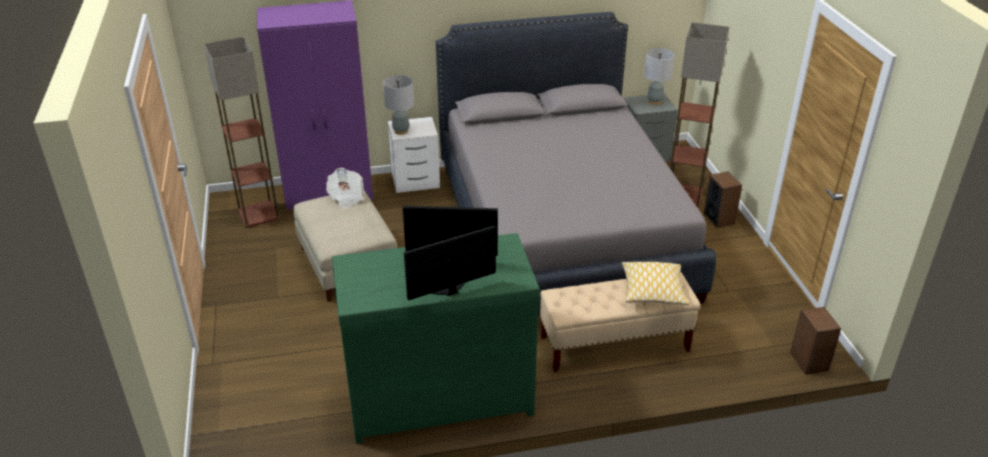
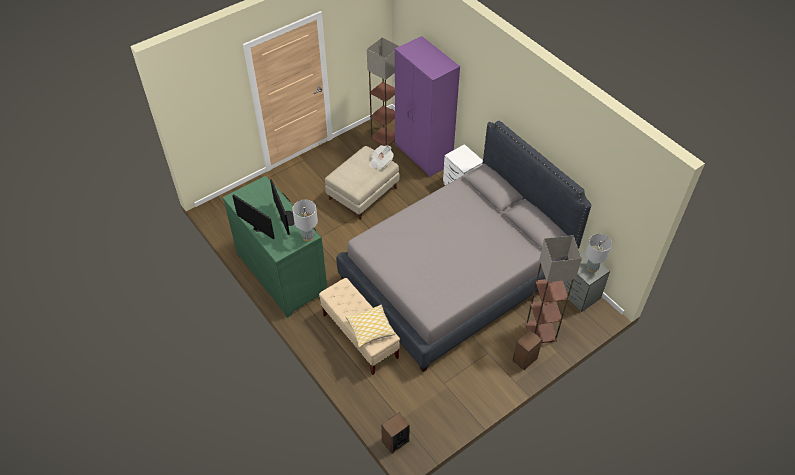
camera: 65 degrees right, 15 degrees up
(401, 131) = (456, 154): grey table lamp -> grey table lamp (308, 237)

